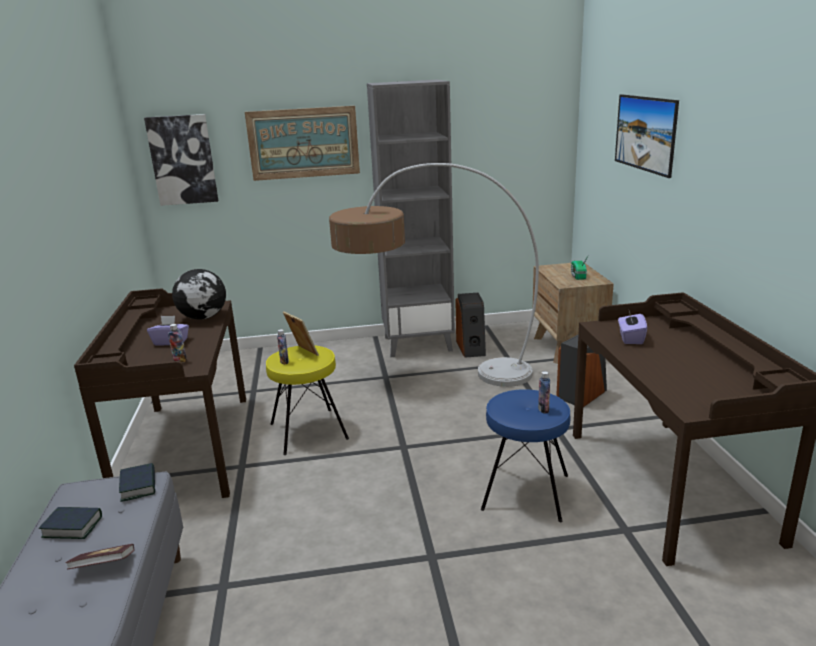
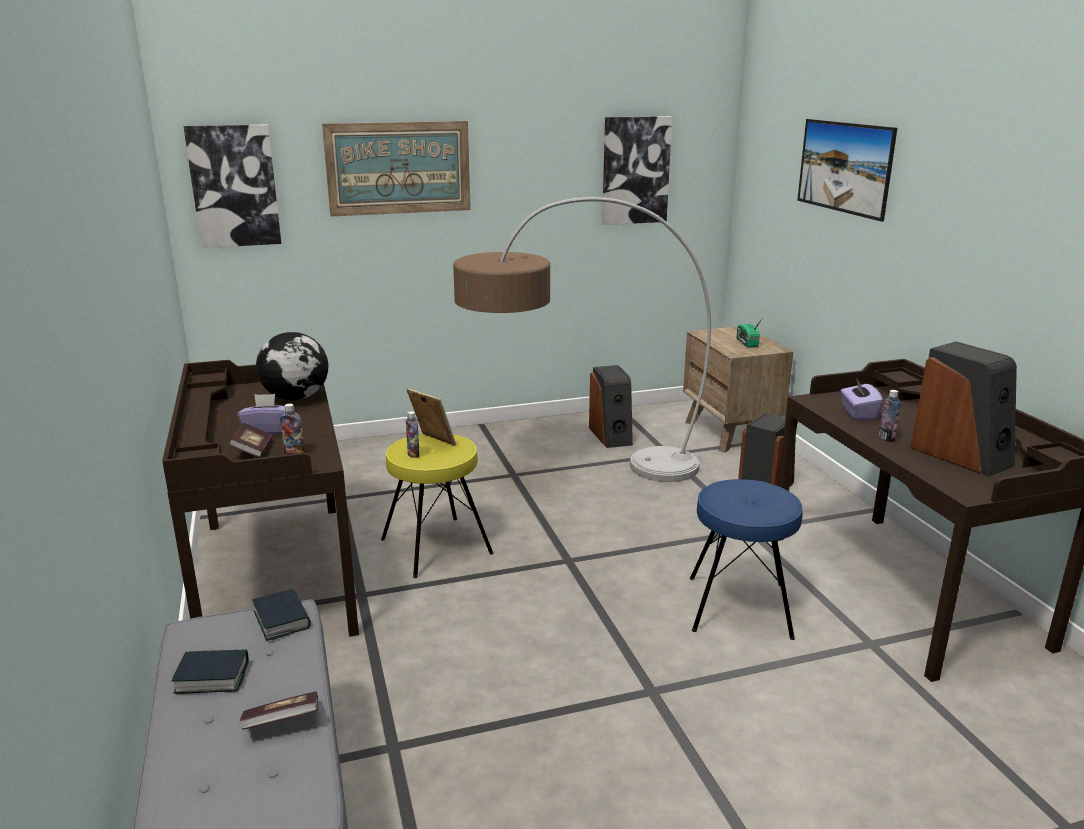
camera: 10 degrees left, 0 degrees up
(153, 357) = (253, 450): none -> book
(418, 343) = (541, 432): grey bookcase -> none
(491, 139) = (635, 170): none -> picture
(543, 409) = (771, 502): bottle -> bottle (886, 438)
(702, 377) = (961, 455): none -> speaker

